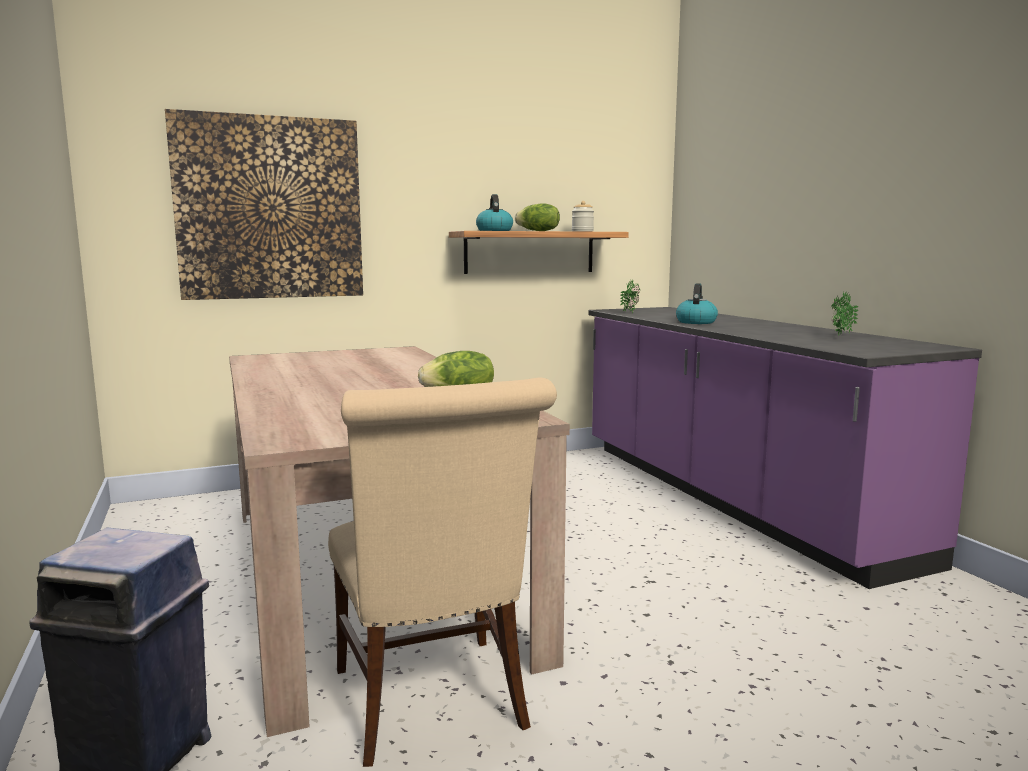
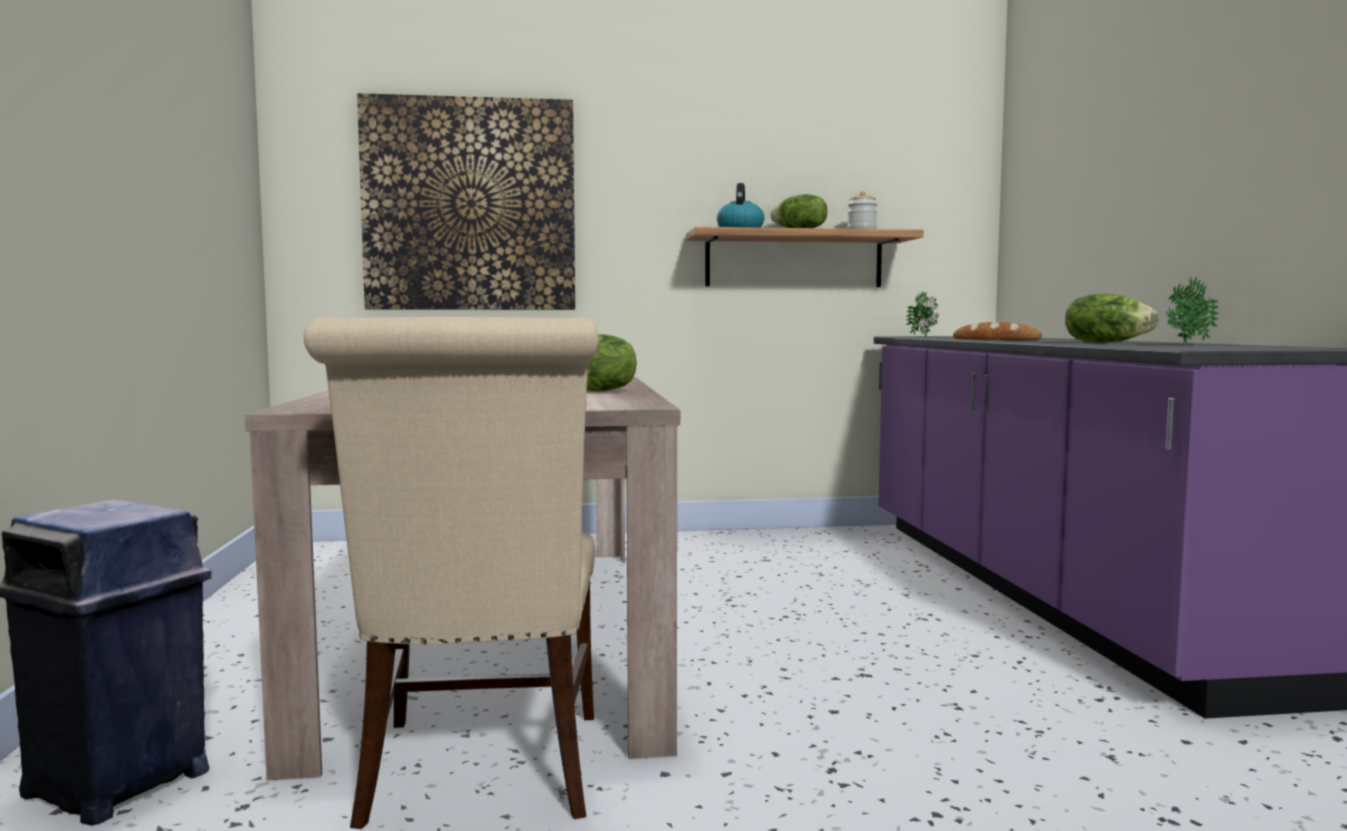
camera: 15 degrees right, 5 degrees down
(696, 322) = (996, 339): kettle -> bread
(784, 332) = (1105, 343): none -> lettuce

